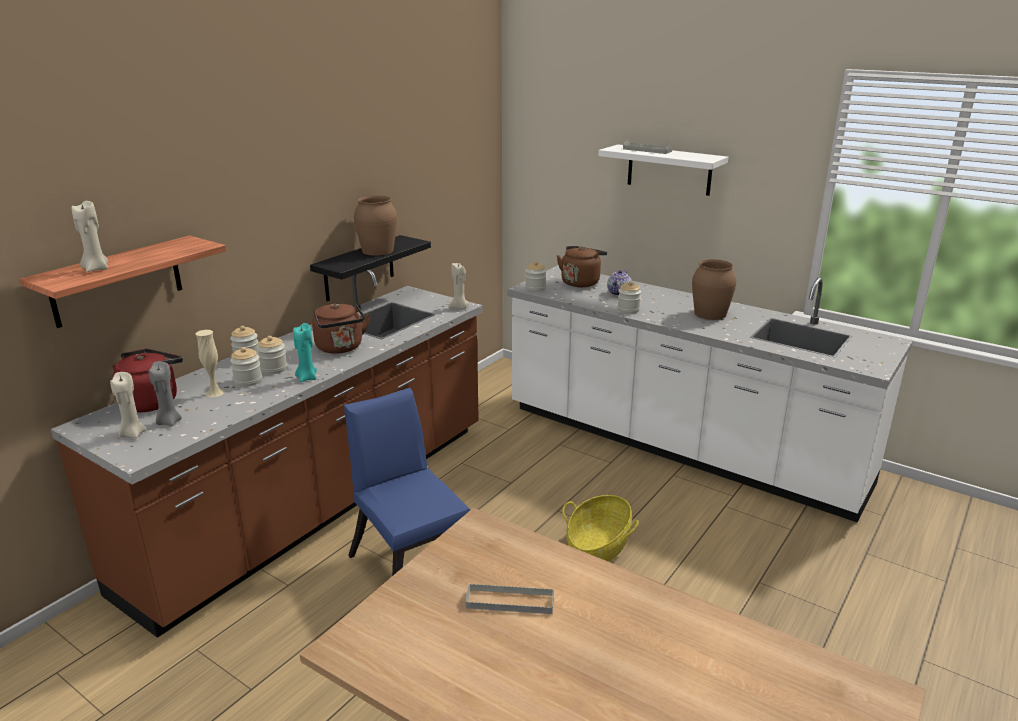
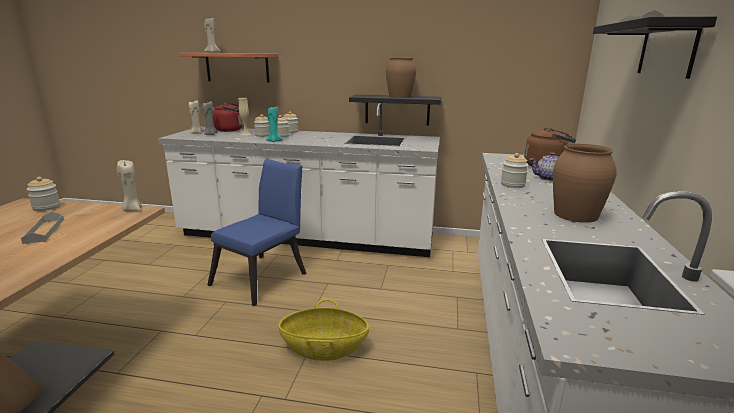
camera: 65 degrees right, 5 degrees down
(321, 504) = (306, 237): brown counter -> white counter
(341, 348) = (320, 140): brown kettle -> none
(459, 307) = (422, 148): beige candle -> beige candle (132, 209)
(535, 288) = (499, 157): jar -> jar (46, 207)
(669, 170) = (667, 49): white shelf -> black shelf

